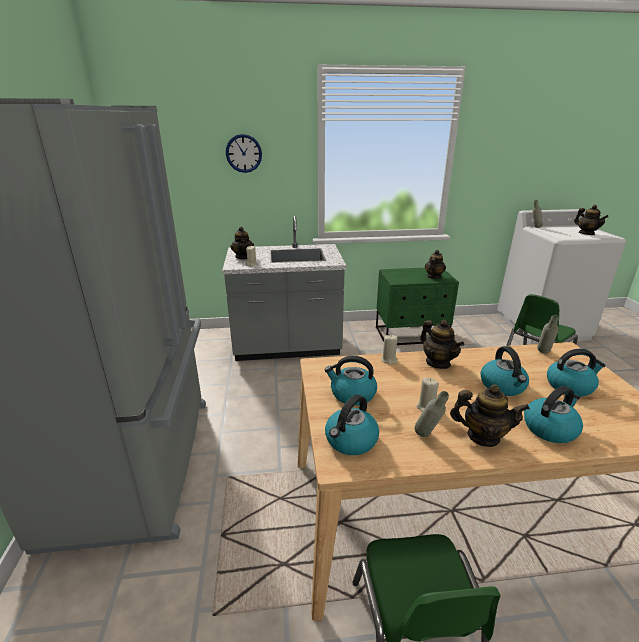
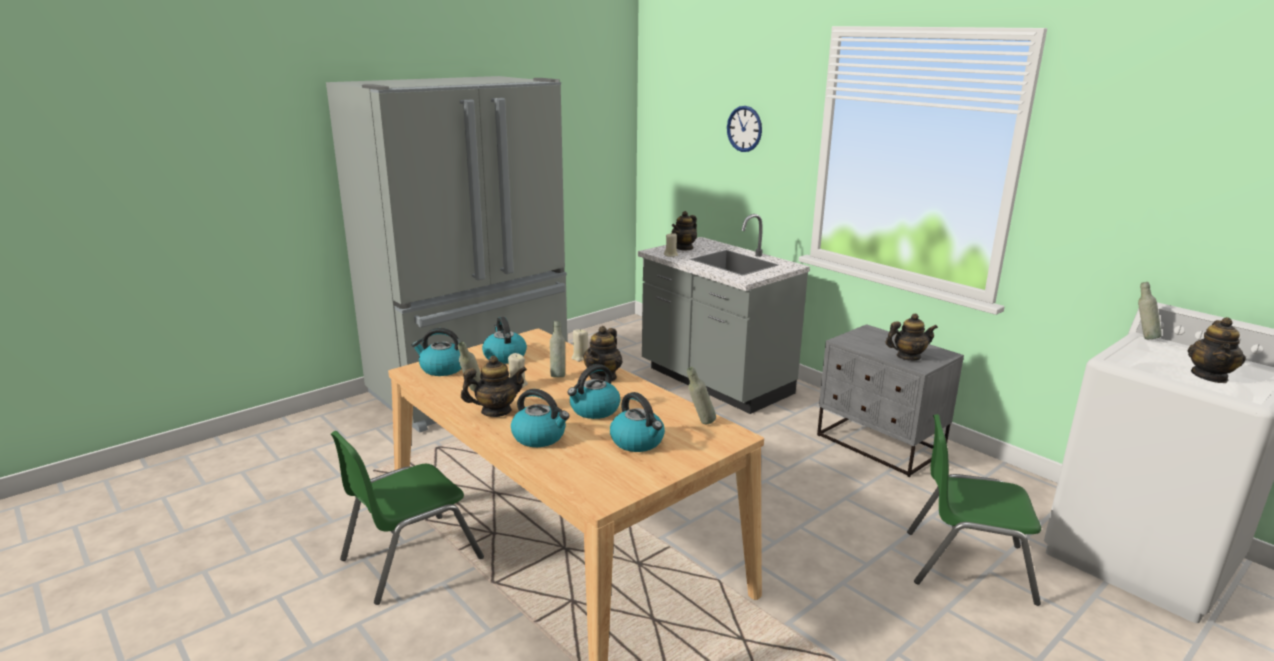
camera: 55 degrees right, 5 degrees down
(411, 335) = (879, 445): green nightstand -> grey nightstand
(420, 381) = (558, 375): none -> grey bottle
(483, 436) = (496, 411): teapot -> teapot turned 90 degrees counterclockwise

